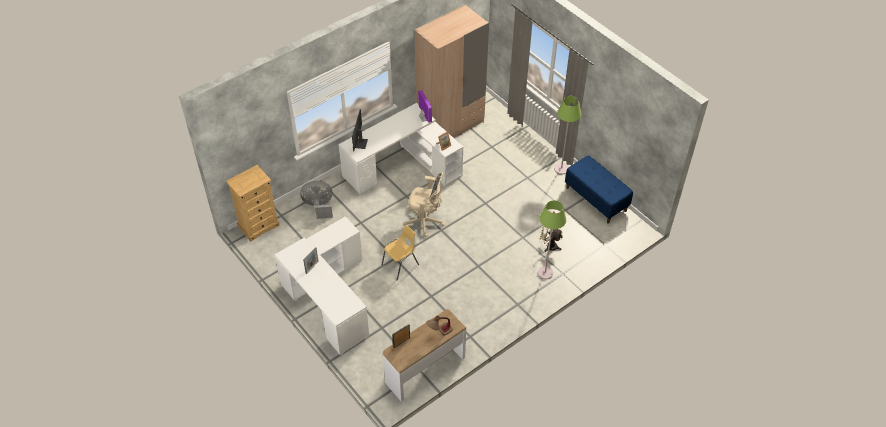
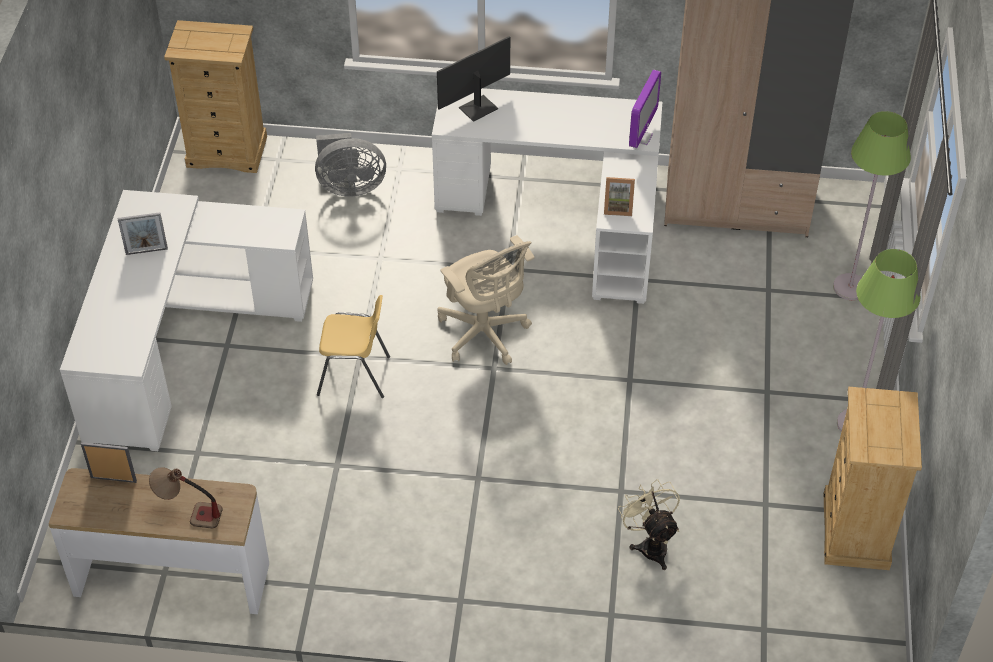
camera: 45 degrees right, 0 degrees up
(319, 207) = (349, 186): grey fan -> grey fan turned 135 degrees clockwise
(545, 273) = (581, 587): green floor lamp -> green floor lamp (850, 287)
(596, 199) = (856, 531): blue bench -> beige dresser

